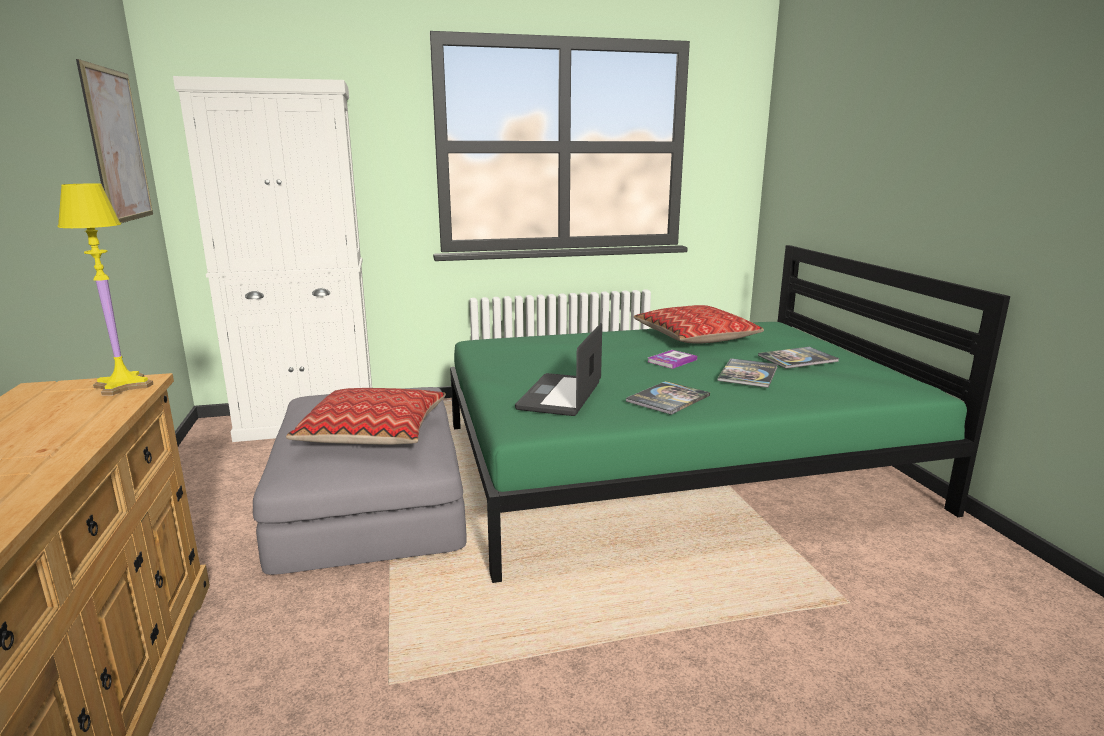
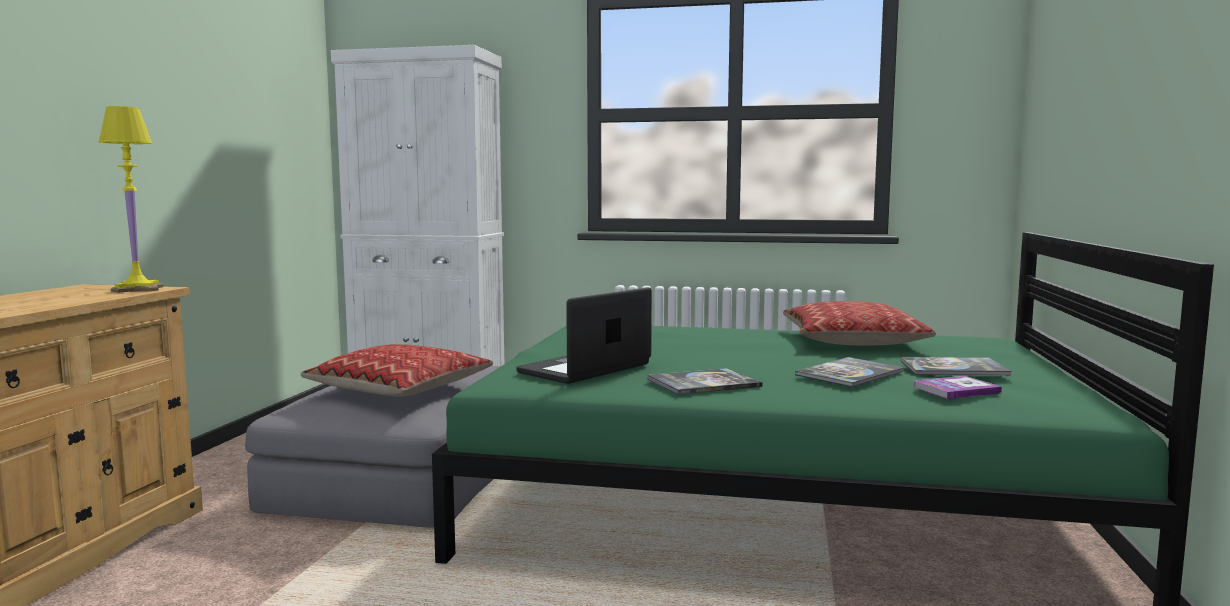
camera: 25 degrees right, 10 degrees down
(117, 146) = (280, 113): picture -> none
(672, 360) = (775, 355): book -> book (956, 390)

